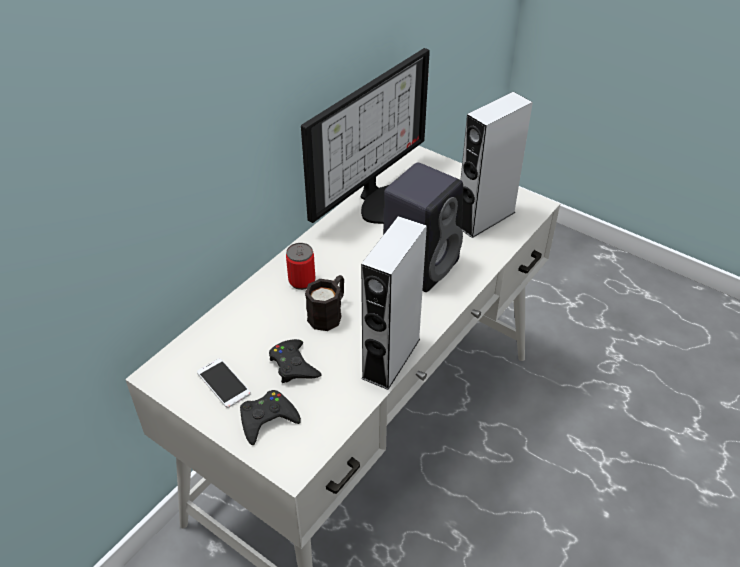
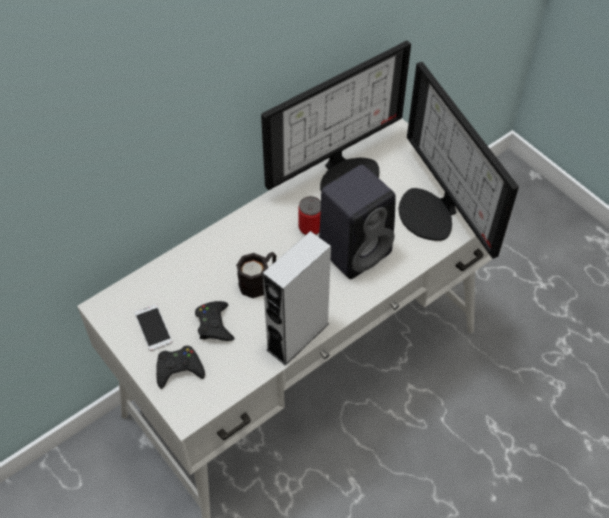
camera: 15 degrees right, 10 degrees up
(302, 281) = (245, 244): can -> can (310, 227)
(485, 218) = (433, 213): grey speaker -> monitor

